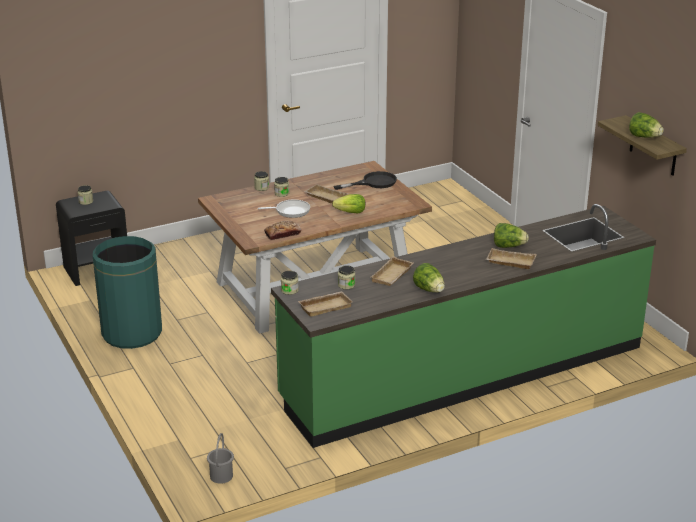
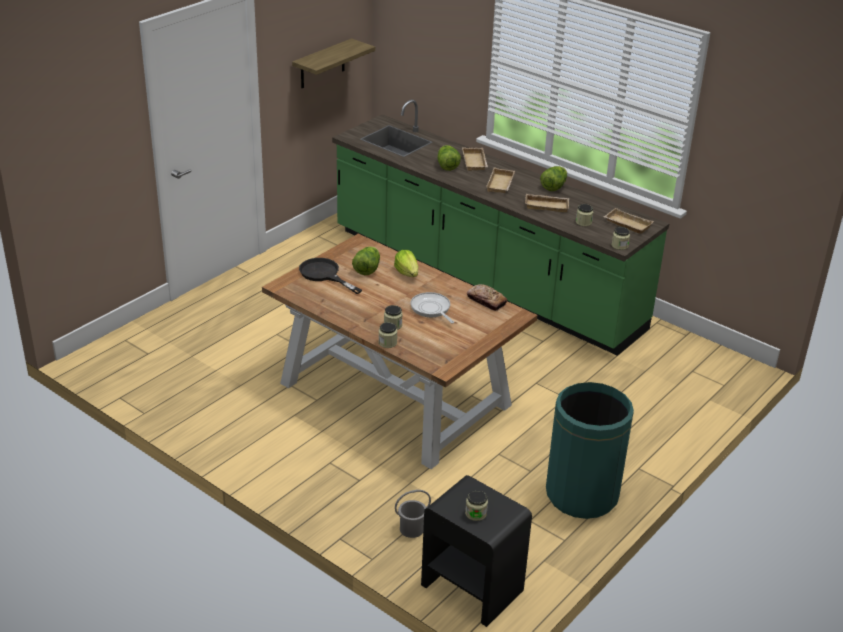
camera: 115 degrees left, 5 degrees up
(221, 476) = (727, 362): grey bucket -> grey bucket (412, 529)
(325, 197) = (383, 296): beige tray -> beige tray (501, 184)
(644, 137) = (340, 52): lettuce -> lettuce (367, 269)

